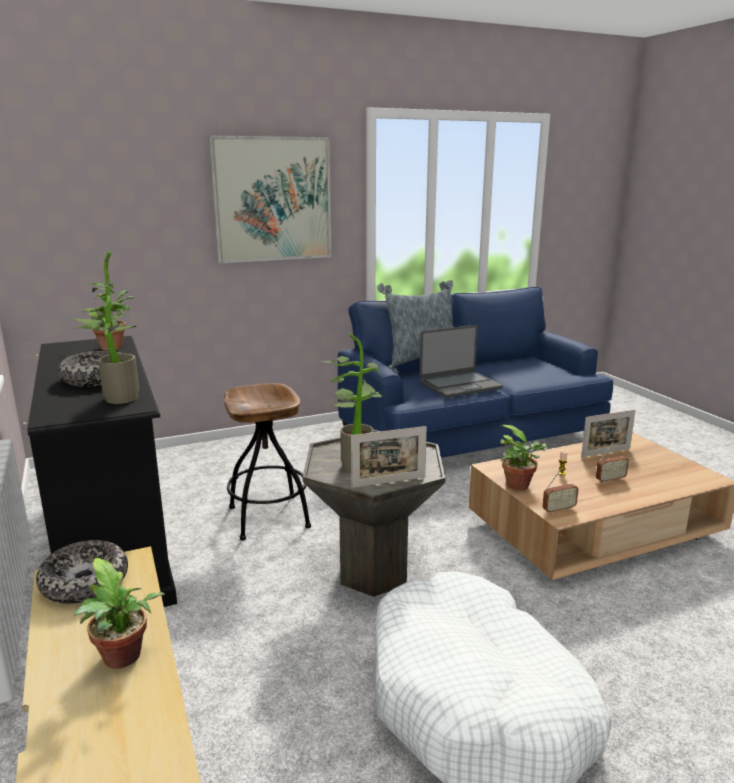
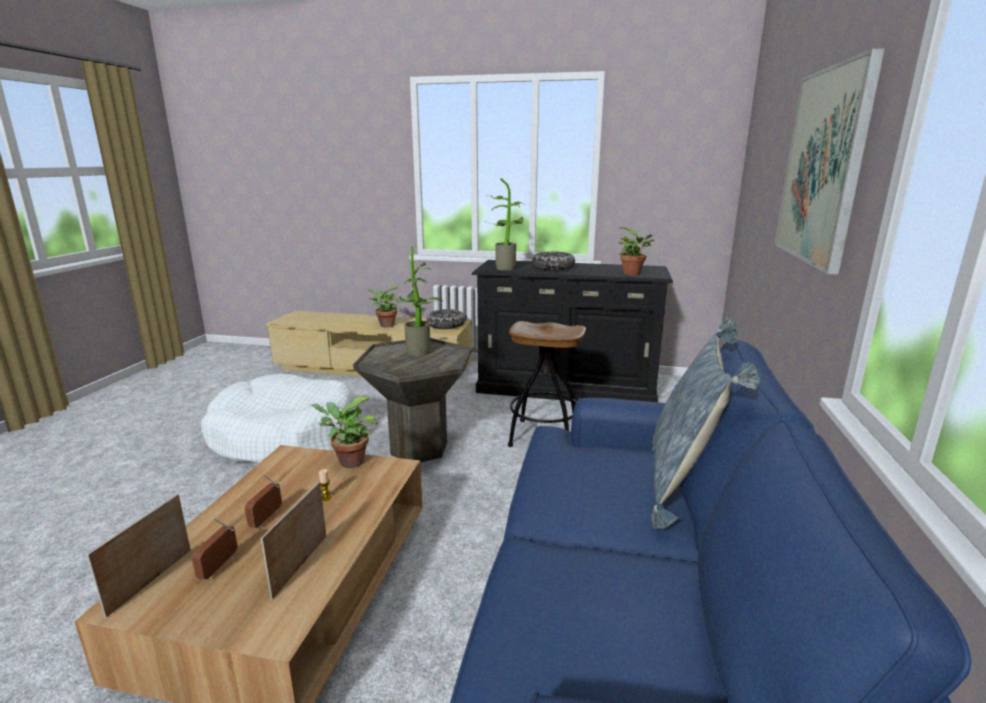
camera: 125 degrees right, 0 degrees up
(388, 482) = (382, 354): picture frame -> picture frame (151, 581)
(459, 385) = (577, 491): laptop -> none
(558, 510) = (293, 459): radio -> radio (219, 567)

